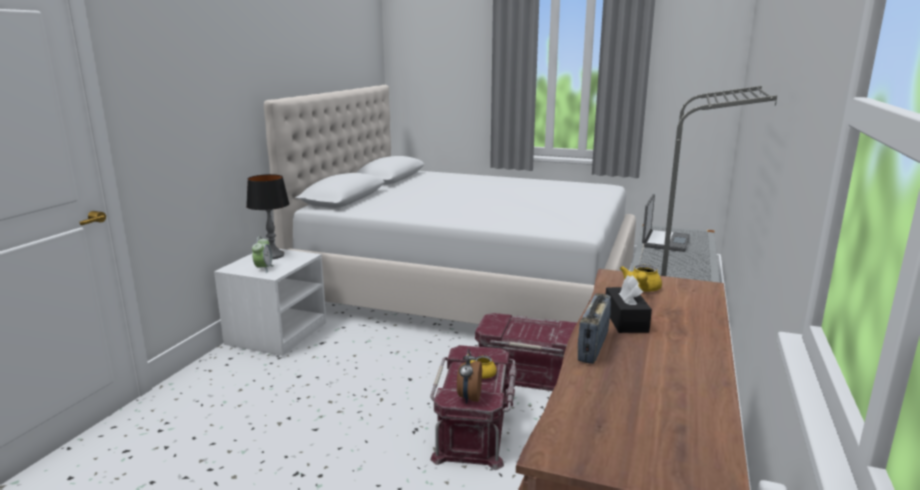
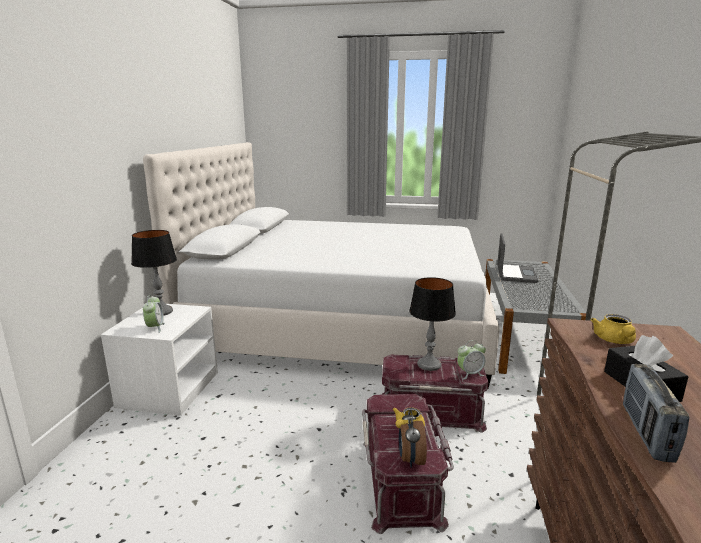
camera: 10 degrees left, 0 degrees up
(528, 325) = (429, 365): none -> table lamp
(566, 335) = (470, 374): none -> alarm clock

